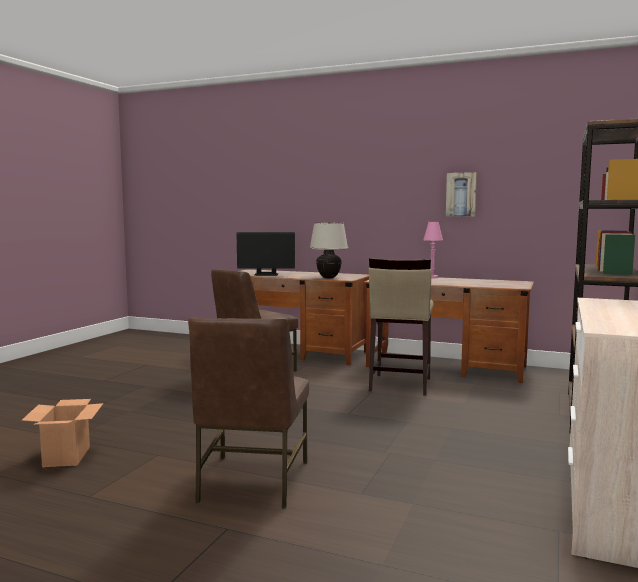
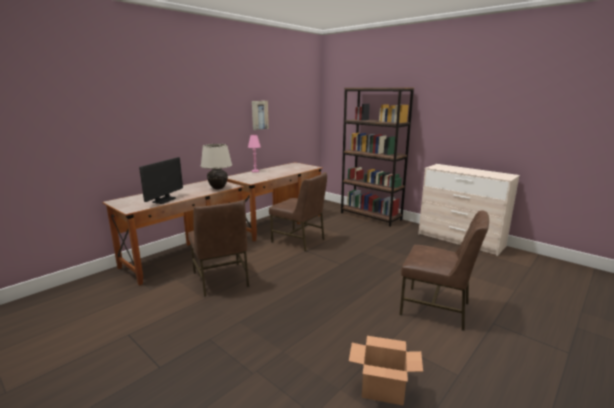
camera: 70 degrees left, 10 degrees up
(399, 385) = (299, 241): beige stool -> brown chair

